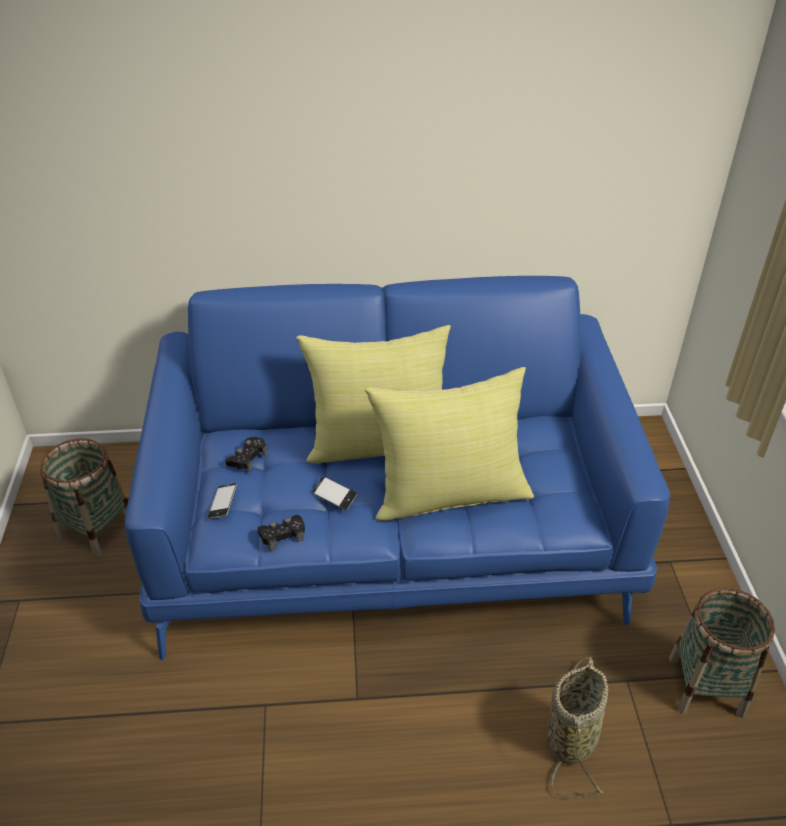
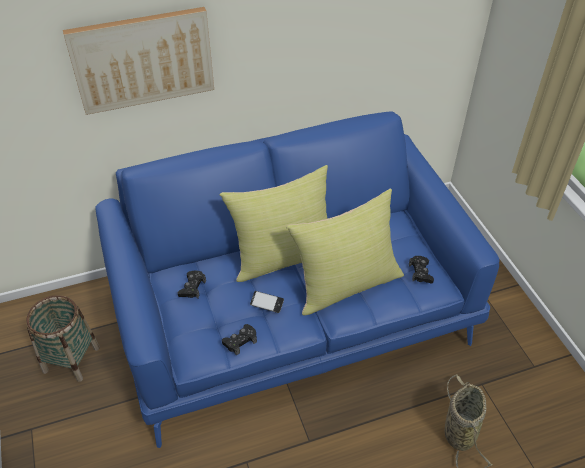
camera: 15 degrees left, 5 degrees up
(223, 503) = (188, 327): phone -> none
(236, 154) = (143, 59): none -> picture
(558, 498) = (420, 272): none -> black game controller
(706, 686) = (531, 375): basket -> none

